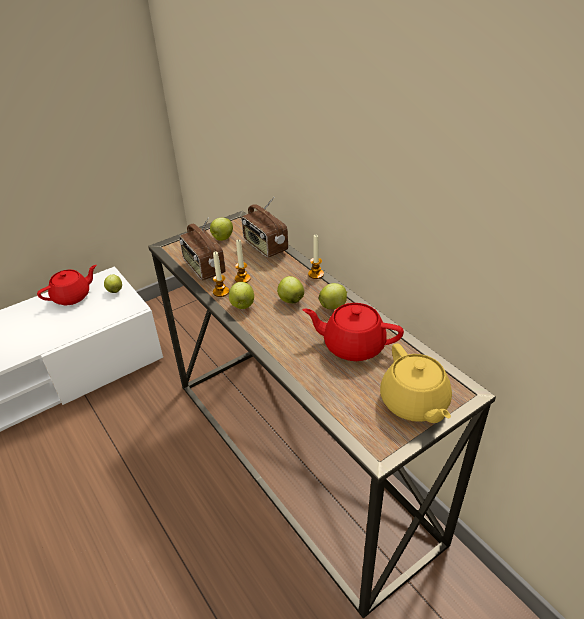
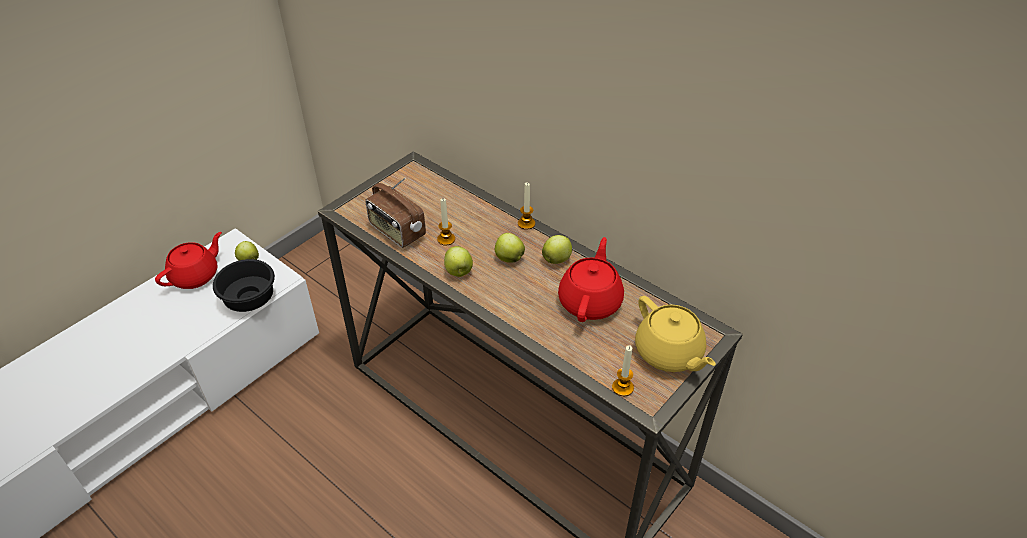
camera: 15 degrees left, 5 degrees up
(104, 320) = (250, 300): none -> black bowl
(221, 292) = (428, 259): candle -> candle (622, 387)
(222, 238) = (403, 191): apple -> none
(265, 247) = (457, 196): radio -> none
(352, 345) = (590, 301): red teapot -> red teapot turned 105 degrees clockwise

